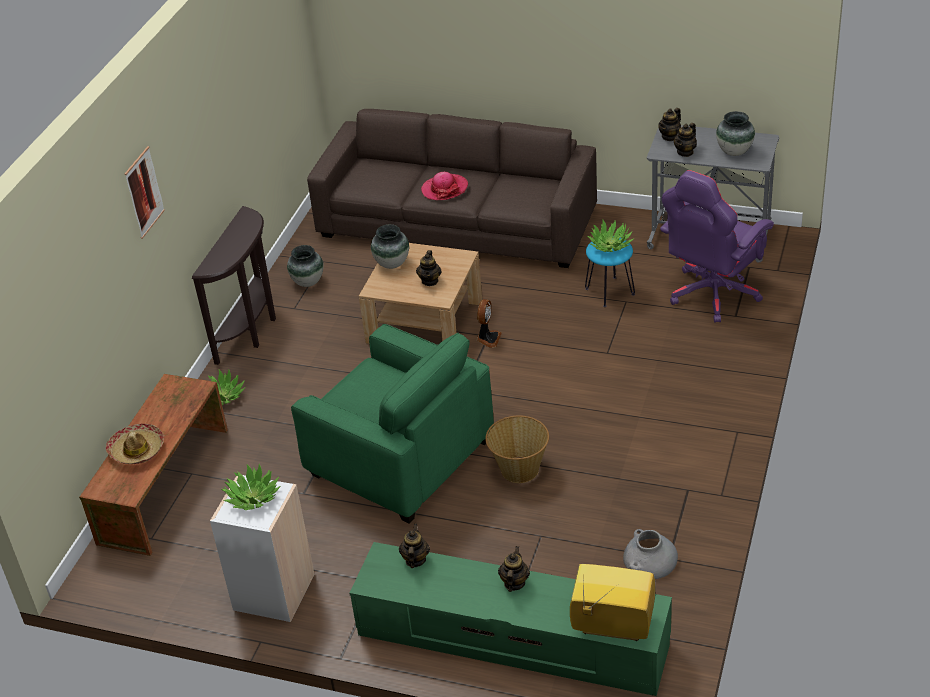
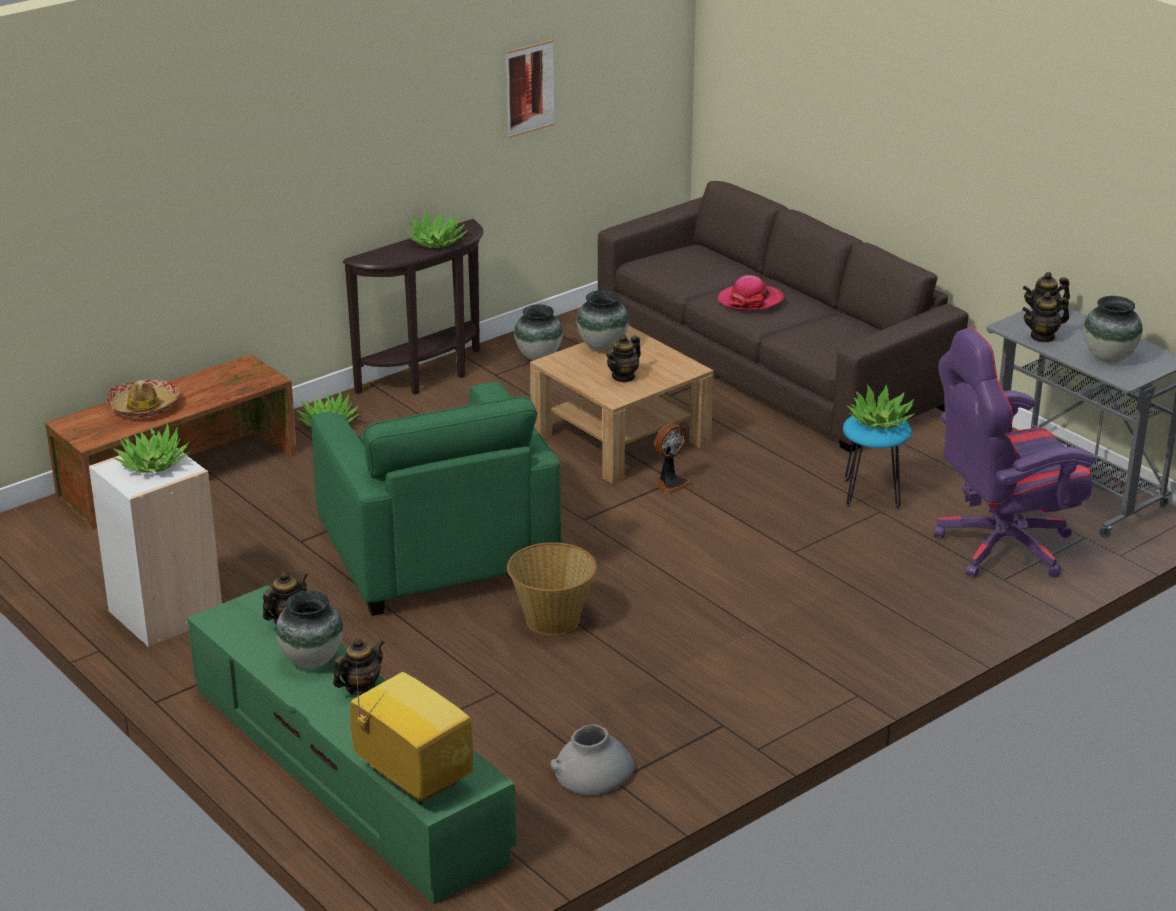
camera: 30 degrees right, 10 degrees down
(144, 192) = (288, 116): picture -> picture (529, 88)
(240, 235) = (436, 242): none -> potted plant
(463, 580) = (312, 660): none -> vase

